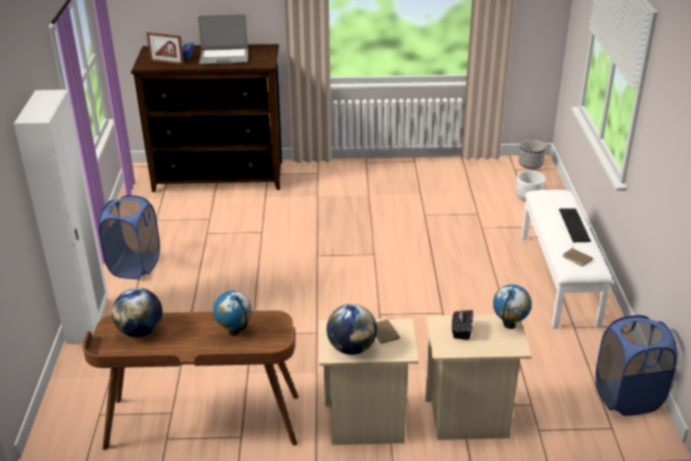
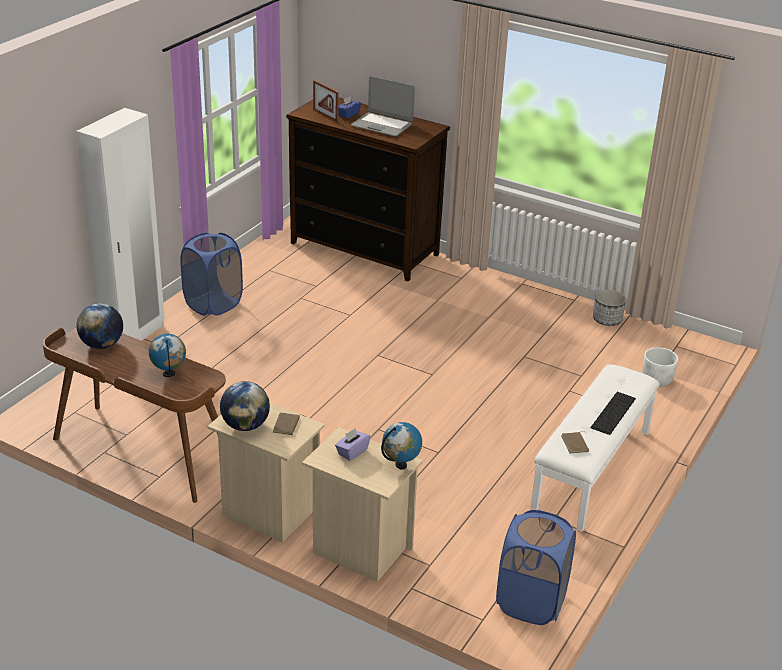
camera: 30 degrees right, 0 degrees up
(461, 331) = (352, 452): black tissue box -> purple tissue box
(530, 164) = (701, 347): planter -> planter (607, 320)

